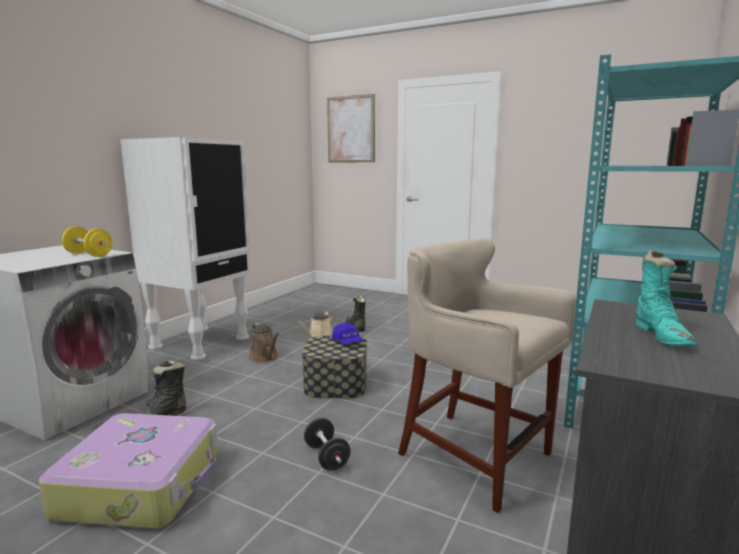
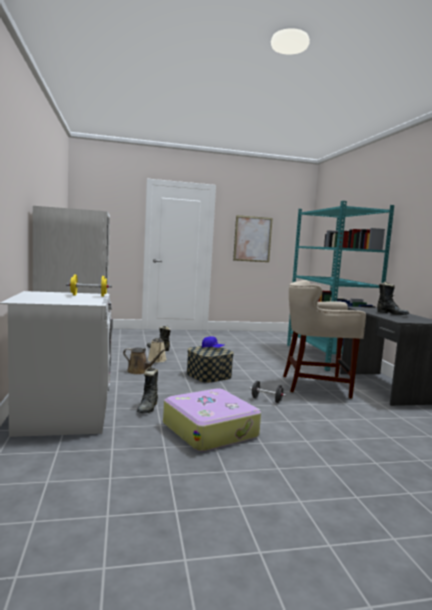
camera: 40 degrees left, 5 degrees down
(351, 129) = (106, 207): picture -> picture (252, 239)
(662, 336) = (391, 314): turquoise boot -> black boot

